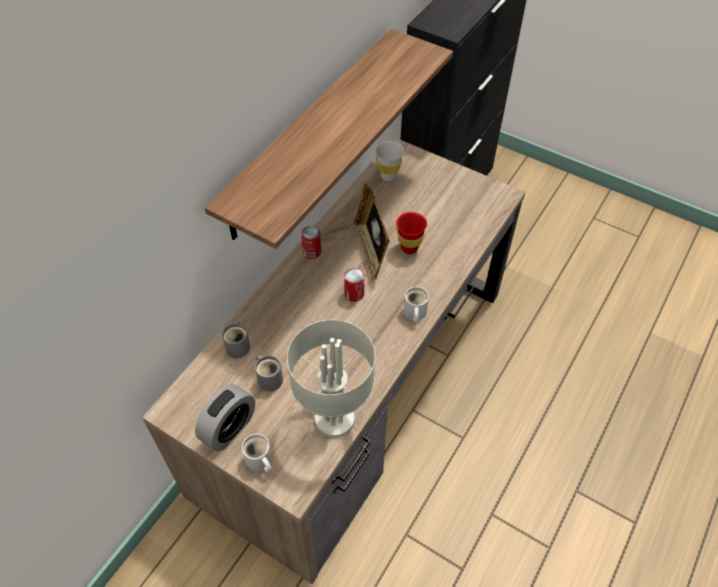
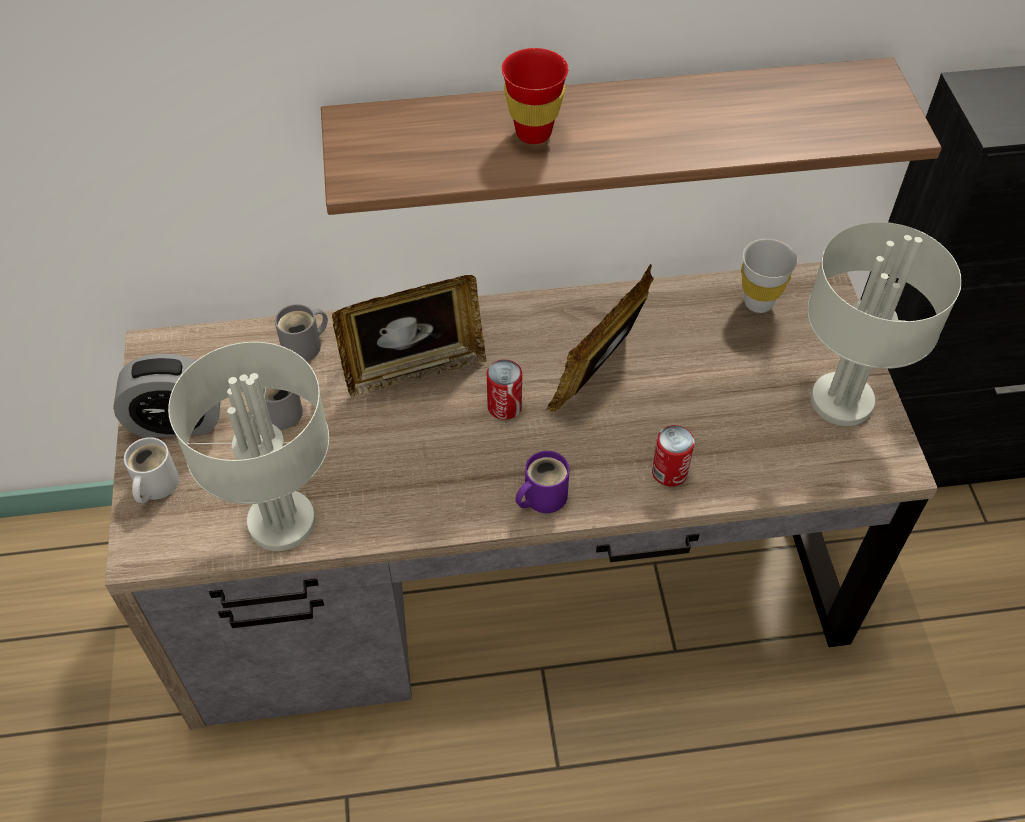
camera: 50 degrees right, 0 degrees up
(298, 312) = (414, 369): none -> picture frame
(312, 252) = (528, 314): can -> can (669, 472)
(409, 248) = (653, 414): red cup -> red cup (533, 133)
(414, 313) = (541, 496): white mug -> purple mug
(461, 188) = (840, 402): none -> grey table lamp

